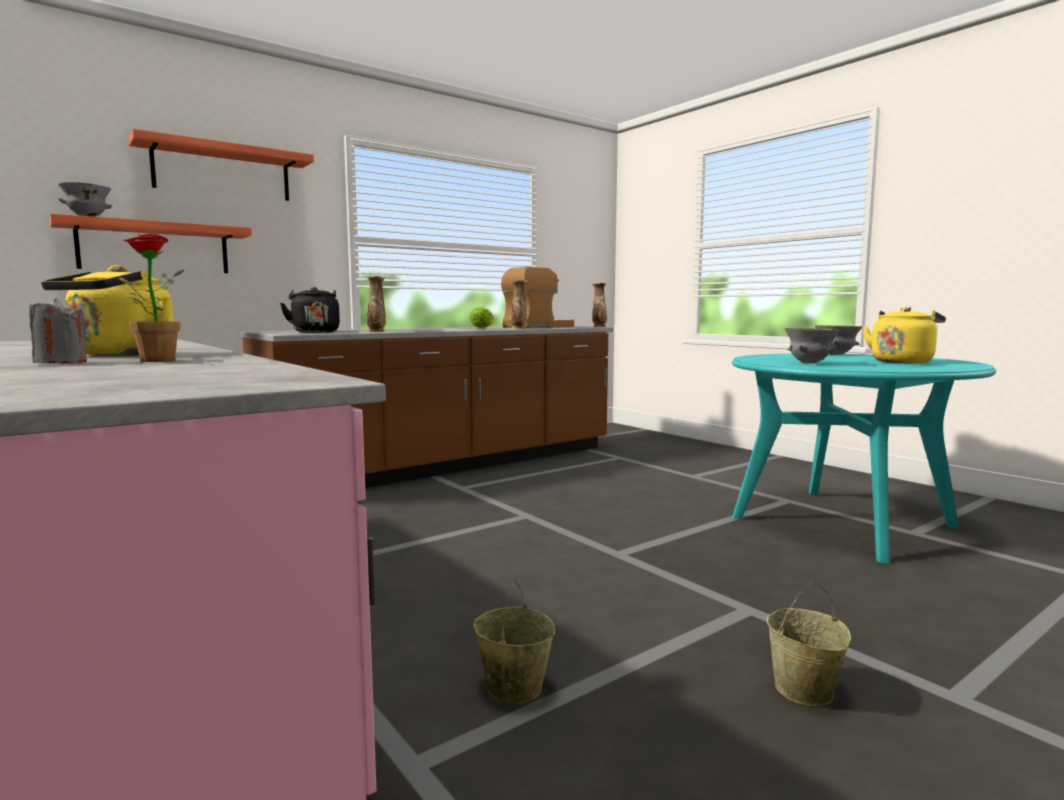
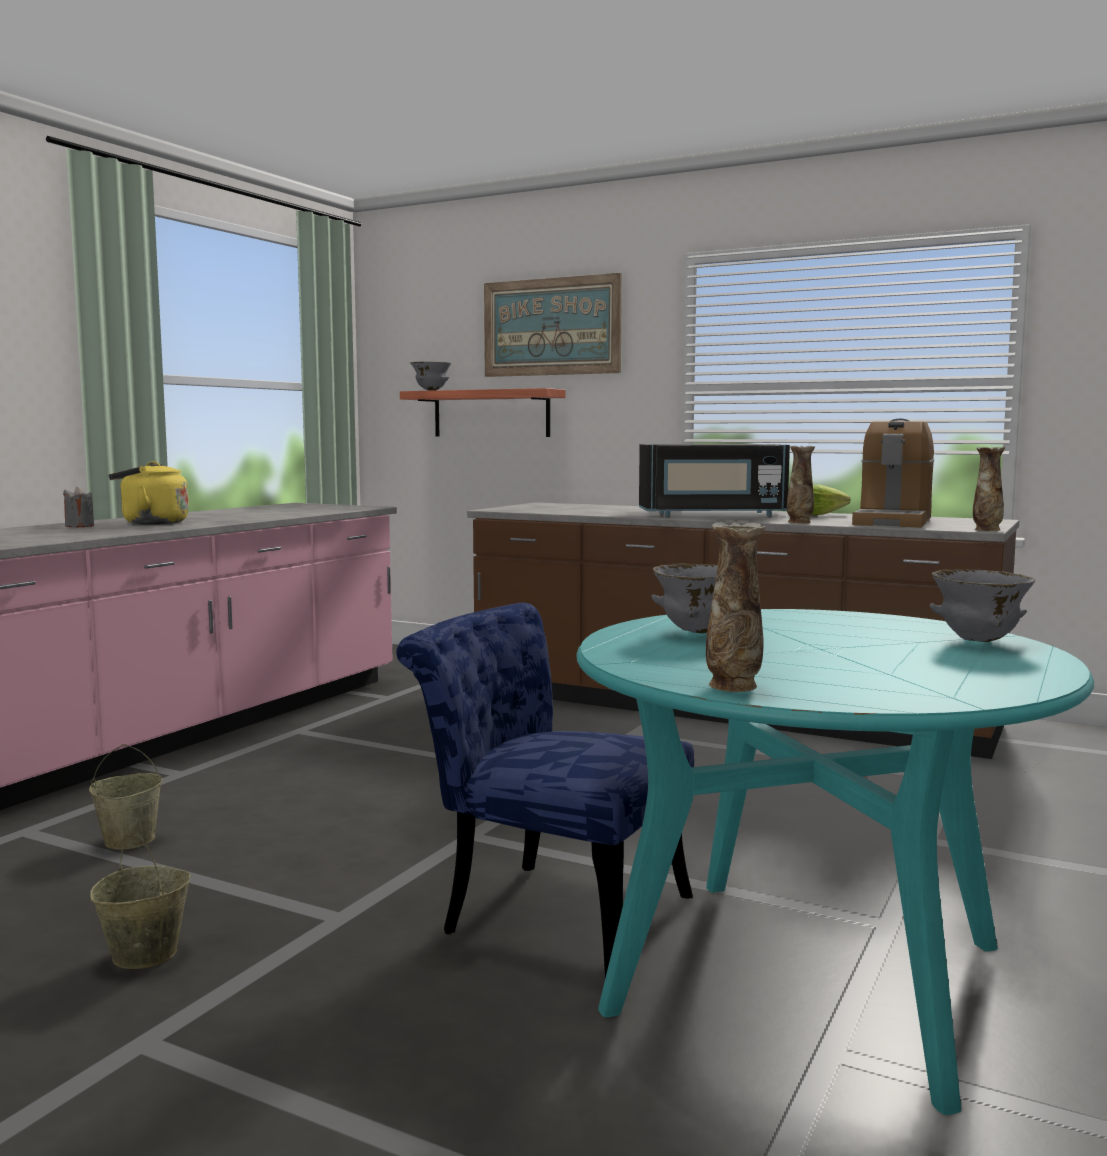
camera: 65 degrees right, 0 degrees up
(151, 360) = (97, 529): potted plant -> none
(222, 172) = (551, 327): shelf -> picture
(314, 332) = (553, 508): black kettle -> none
(377, 331) = (595, 513): vase -> vase (733, 686)
(442, 329) = (712, 514): none -> black microwave
(537, 327) = (893, 521): coffee machine -> coffee machine turned 90 degrees clockwise
(756, 553) = (548, 912): none -> blue chair
(902, 362) = (850, 668): yellow kettle -> none

